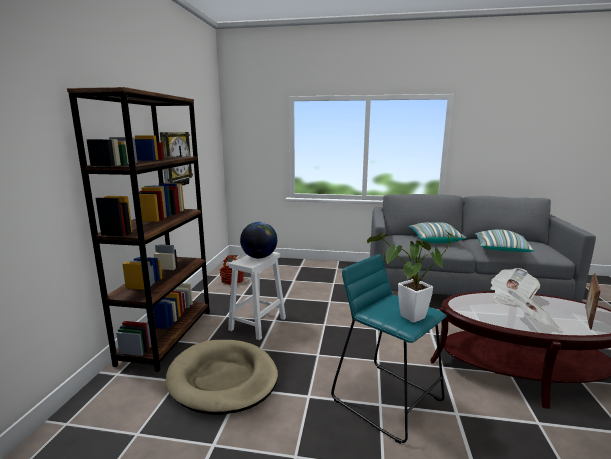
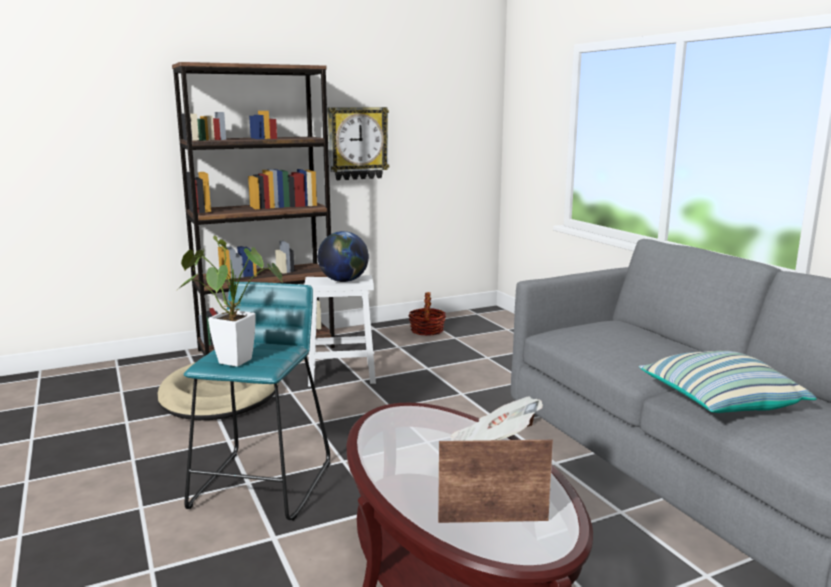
camera: 55 degrees right, 0 degrees up
(434, 240) = (650, 346): pillow -> none
(531, 321) = (406, 468): newspaper -> none

